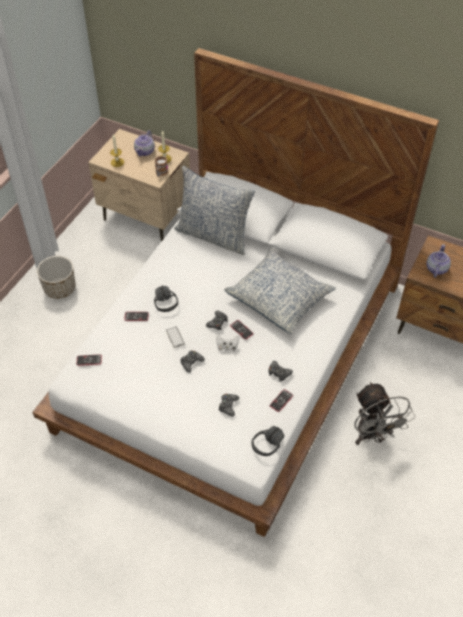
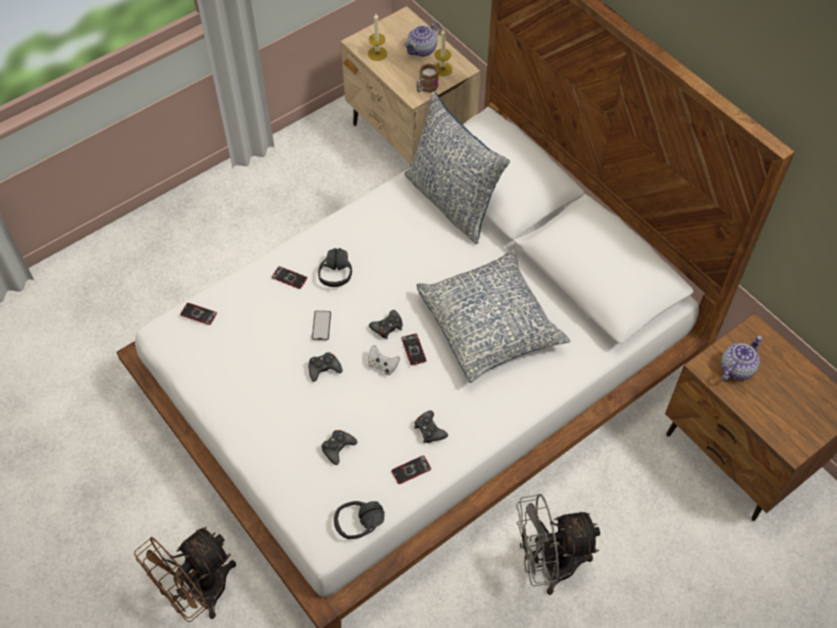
camera: 25 degrees right, 5 degrees up
(60, 288) = (251, 198): planter -> none
(164, 547) = (199, 593): none -> brown fan
(372, 435) = (548, 565): grey fan -> grey fan turned 75 degrees clockwise

